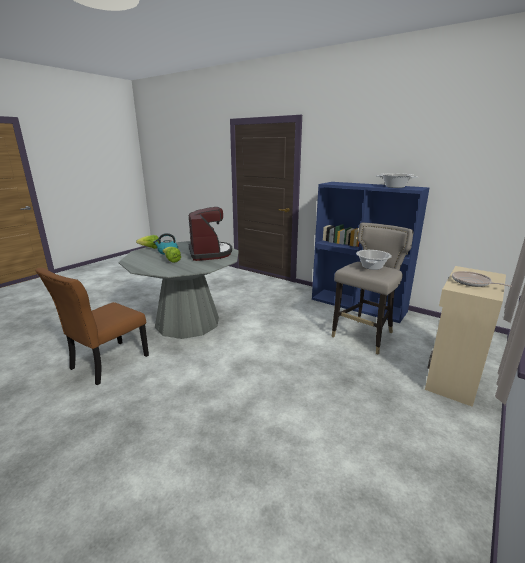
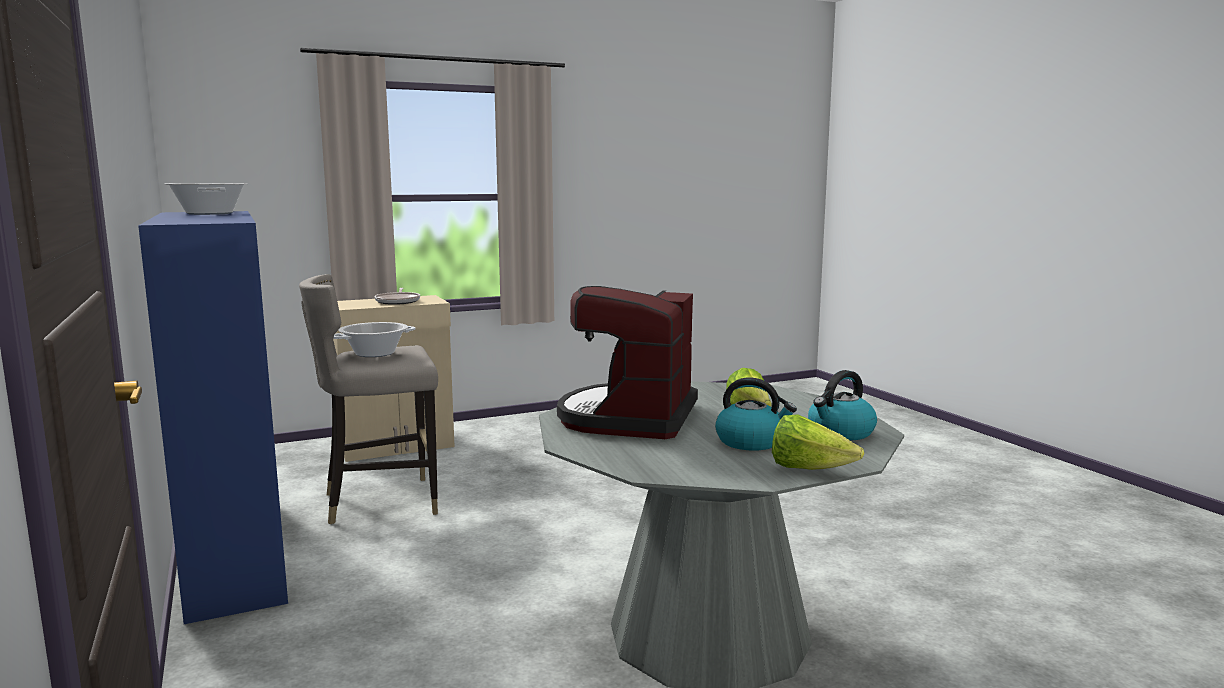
camera: 150 degrees left, 10 degrees down
(107, 363) = (918, 580): brown chair -> none
(140, 259) = (840, 433): none -> kettle

